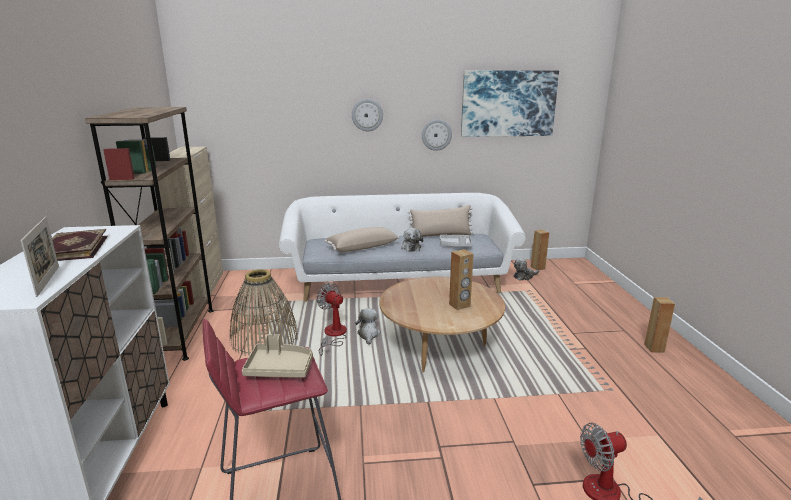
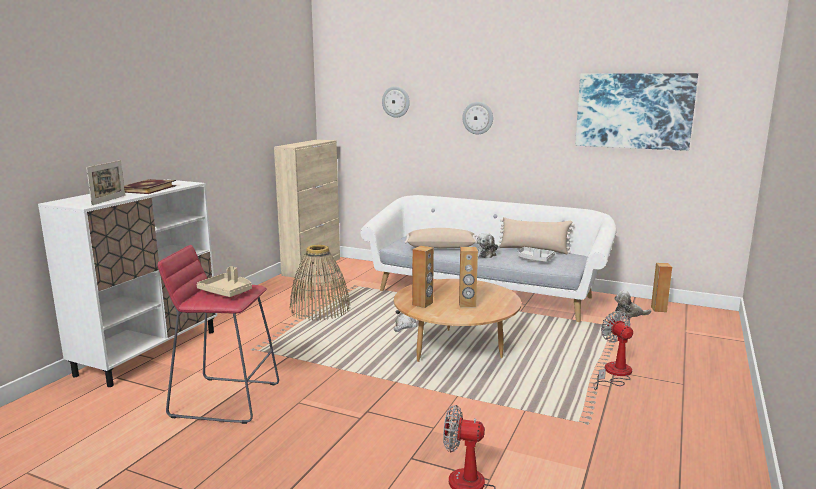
camera: 30 degrees right, 5 degrees down
(179, 334) = (265, 292): brown bookcase -> none
(333, 335) = (375, 319): fan -> fan (614, 374)
(436, 135) = (548, 142): wall clock -> wall clock (396, 101)
(654, 348) = (698, 407): brown speaker -> brown speaker (423, 304)

